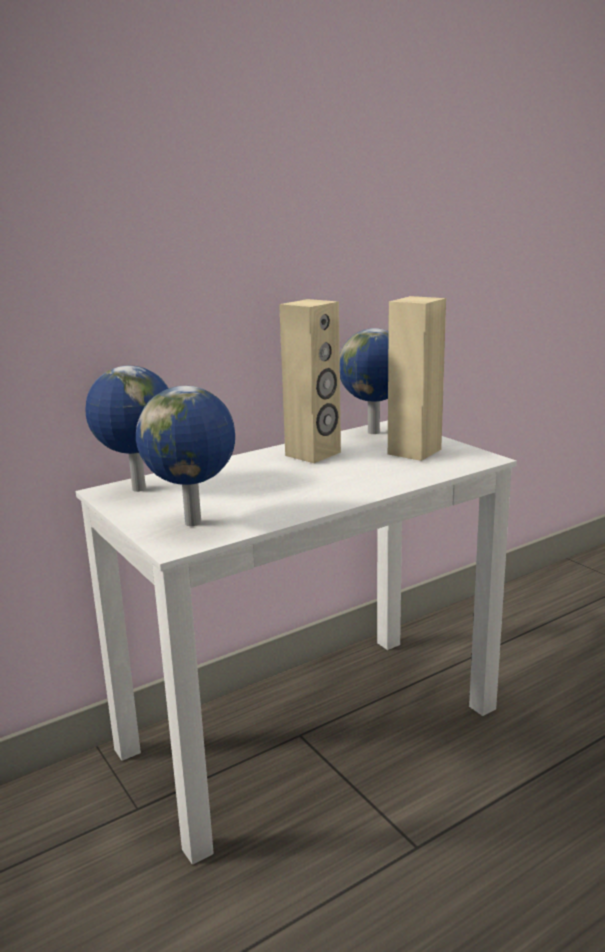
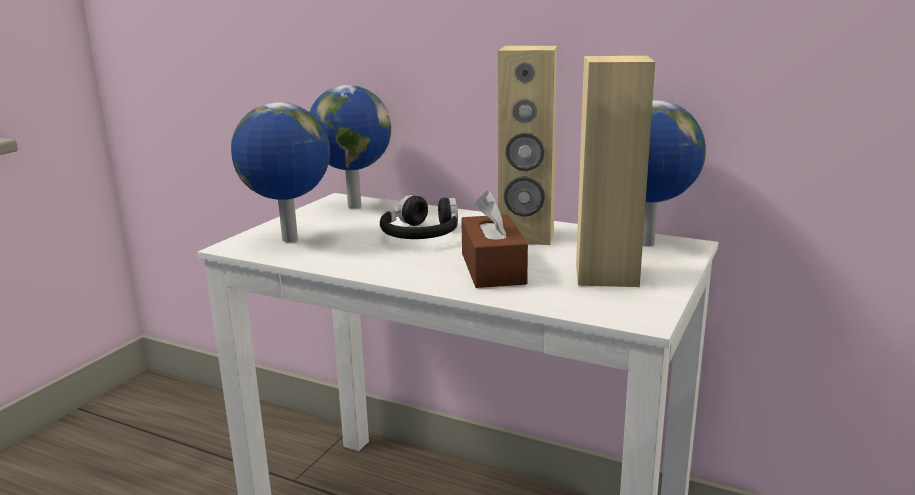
camera: 60 degrees right, 0 degrees up
(259, 480) = (421, 234): none -> black headphones
(364, 473) = (493, 268): none -> brown tissue box

